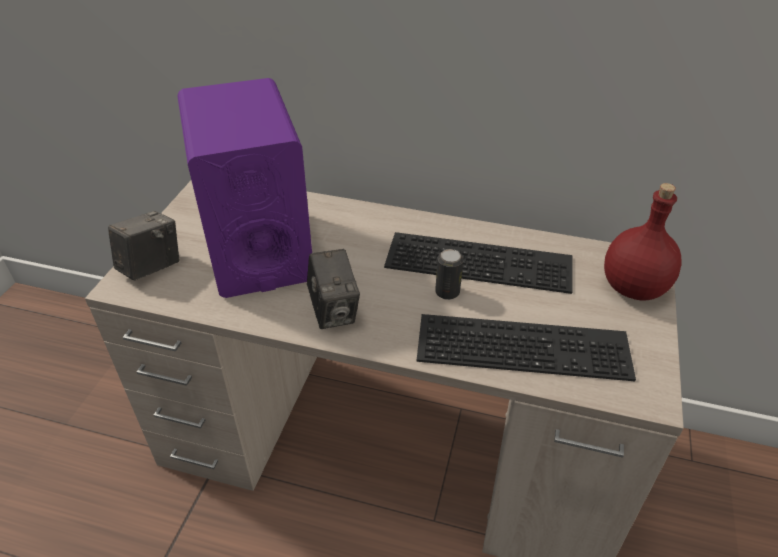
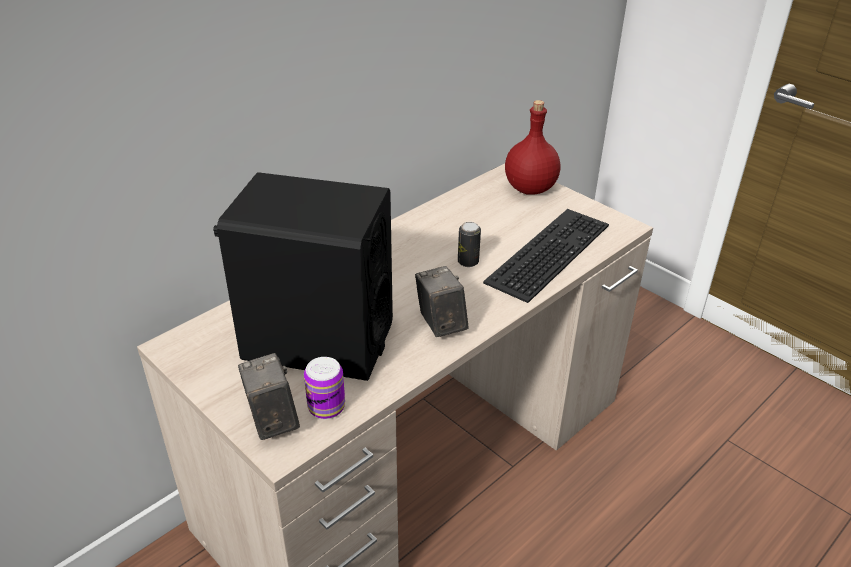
camera: 60 degrees left, 5 degrees down
(179, 288) = (326, 407): none -> can
(257, 250) = (318, 341): purple speaker -> black speaker
(334, 311) = (440, 323): camera -> camera turned 120 degrees counterclockwise
(481, 260) = (447, 233): keyboard -> none

